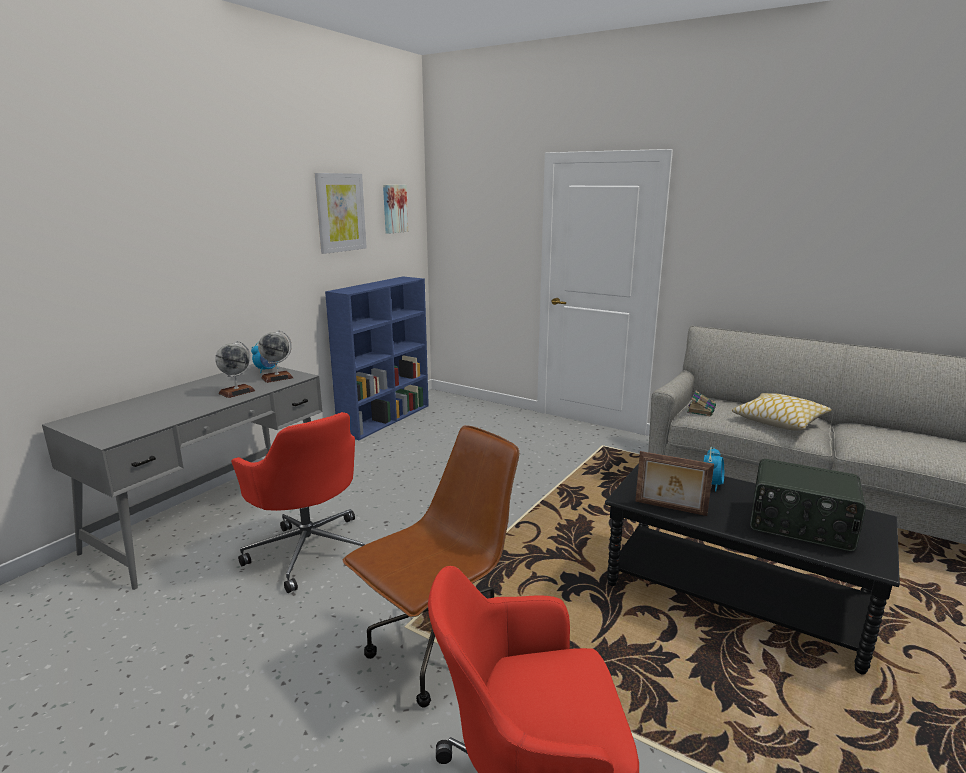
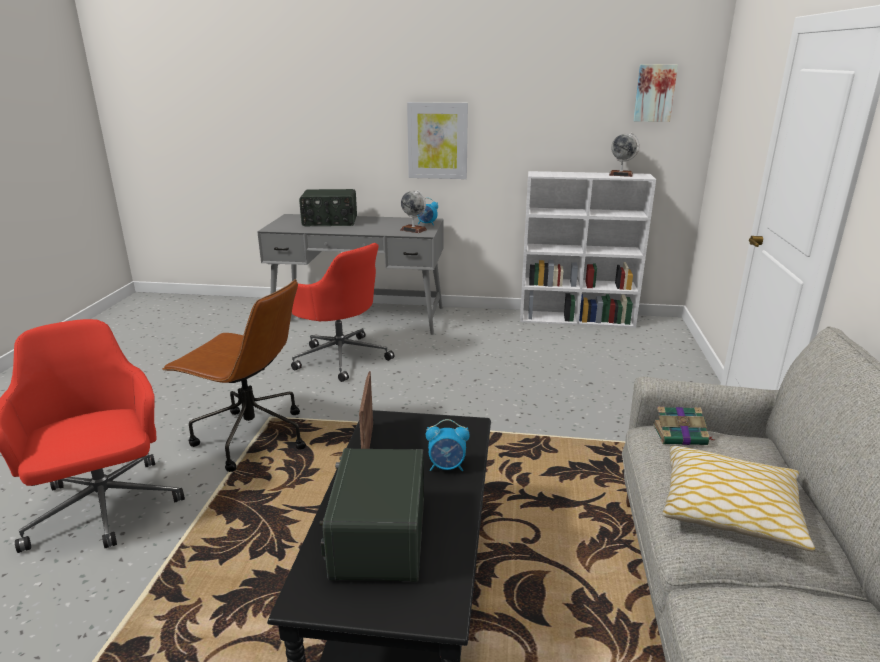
camera: 65 degrees right, 5 degrees up
(155, 406) = (330, 222): none -> radio
(237, 392) = (372, 229): globe -> globe (621, 174)
(309, 549) = (340, 357): red office chair -> red office chair turned 75 degrees counterclockwise
(340, 212) = (566, 93): picture -> picture (437, 141)
(386, 419) = (577, 319): blue bookcase -> white bookcase

